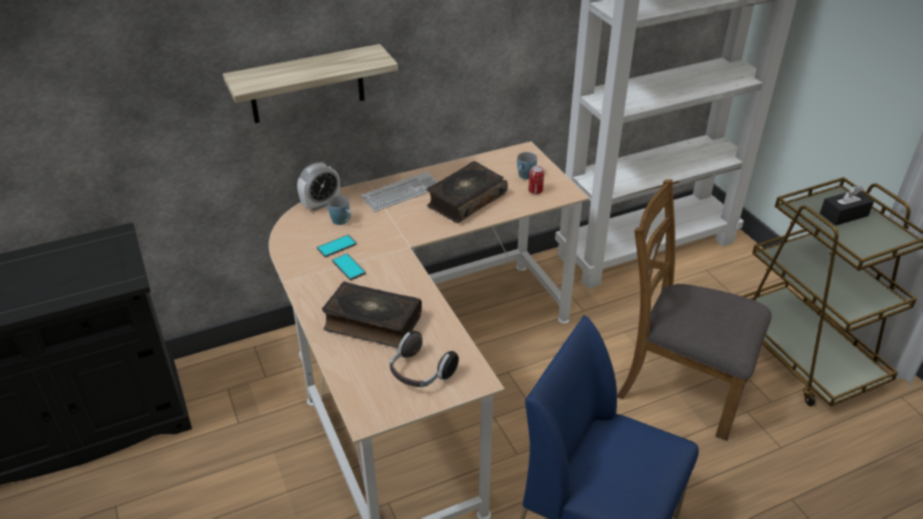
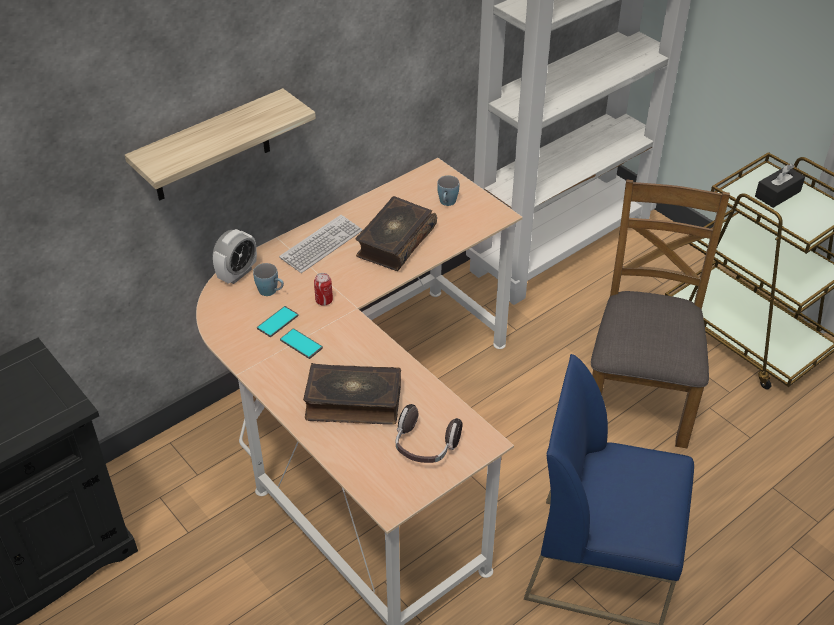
camera: 15 degrees left, 5 degrees up
(535, 191) = (464, 218): can -> can (324, 300)
(681, 386) = (639, 394): brown chair -> brown chair turned 90 degrees clockwise

